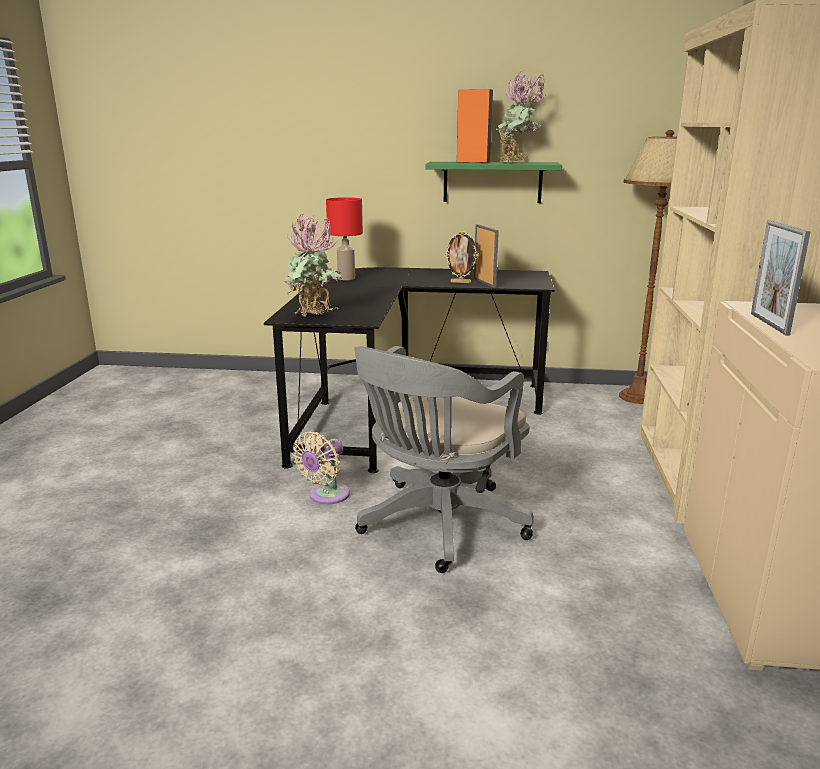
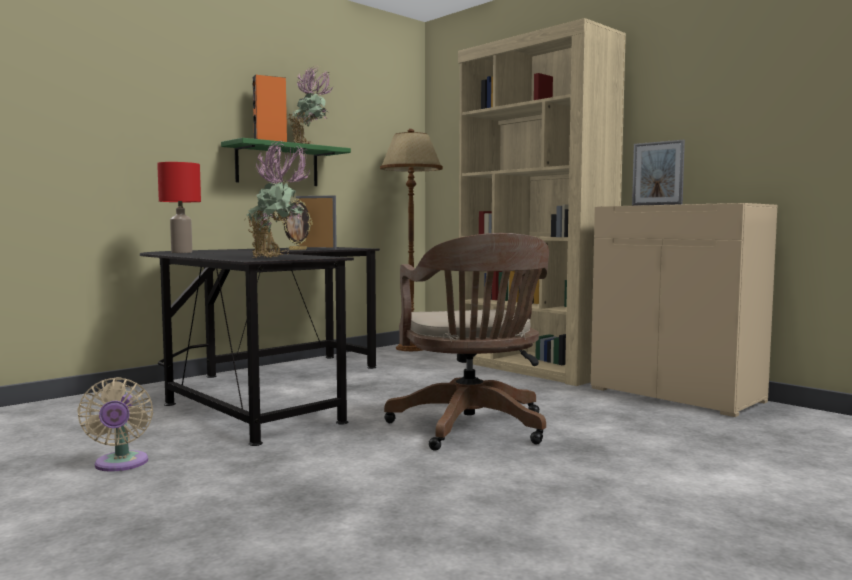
camera: 50 degrees left, 15 degrees down
(326, 496) = (348, 445): beige fan -> beige fan (120, 464)
(438, 526) = (472, 429): grey office chair -> brown office chair

